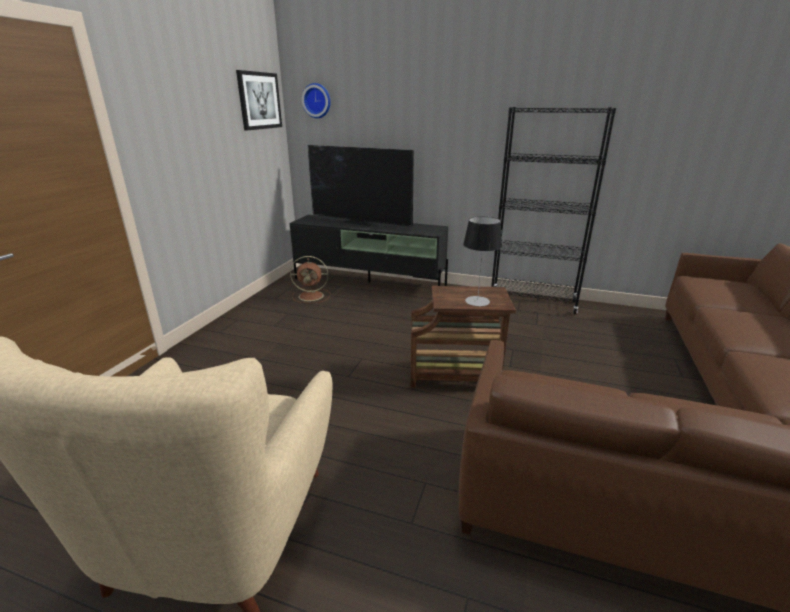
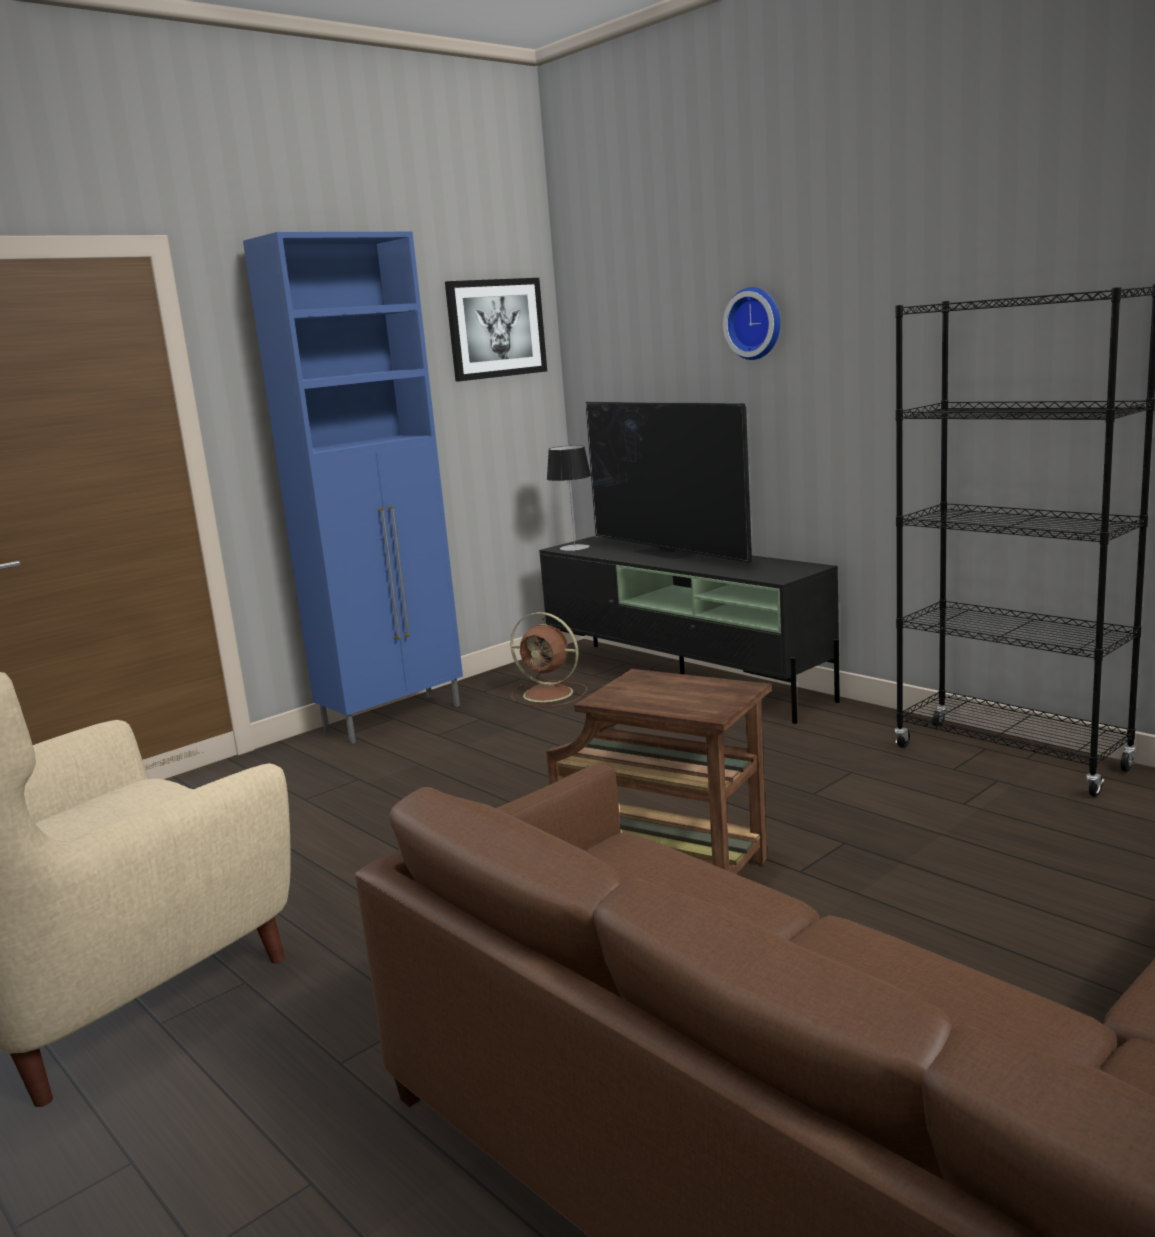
camera: 30 degrees right, 10 degrees down
(239, 319) = (395, 718): none -> blue cabinet
(317, 101) = (606, 319): wall clock -> wall clock (755, 323)
(477, 301) = (672, 701): table lamp -> table lamp (574, 548)

